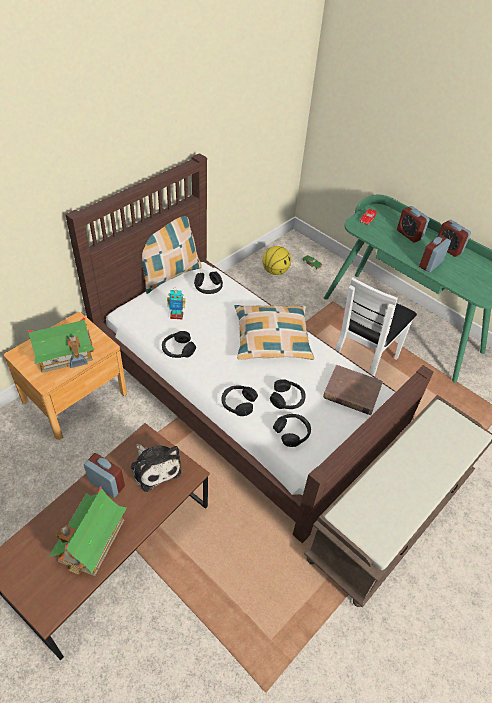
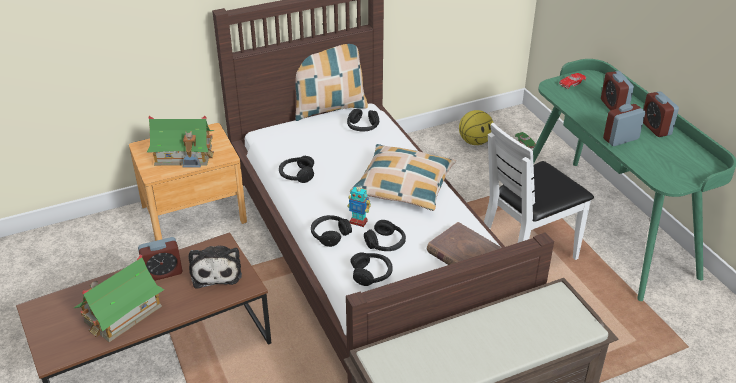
camera: 25 degrees right, 10 degrees down
(106, 484) = (163, 273): alarm clock -> alarm clock turned 105 degrees clockwise
(176, 316) = (313, 145): toy robot -> toy robot (358, 222)

